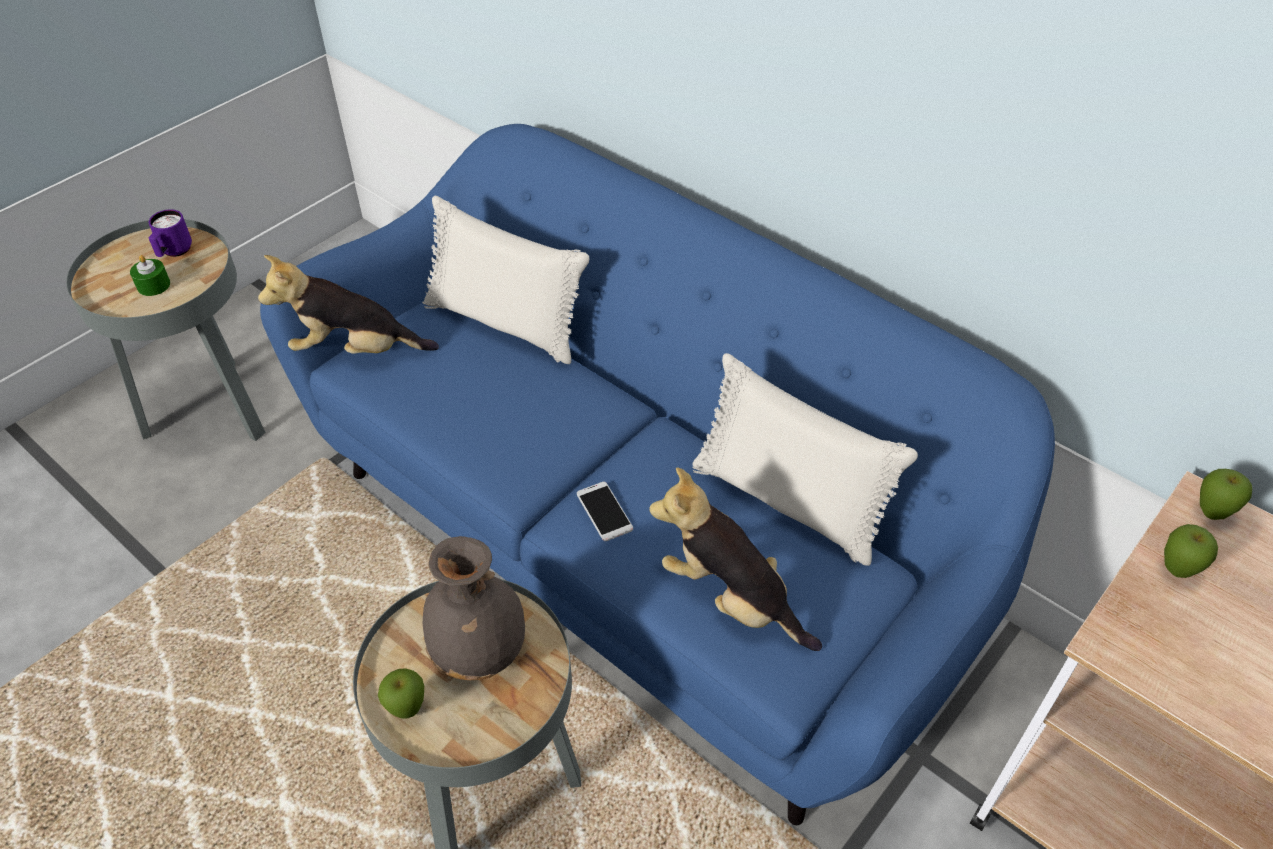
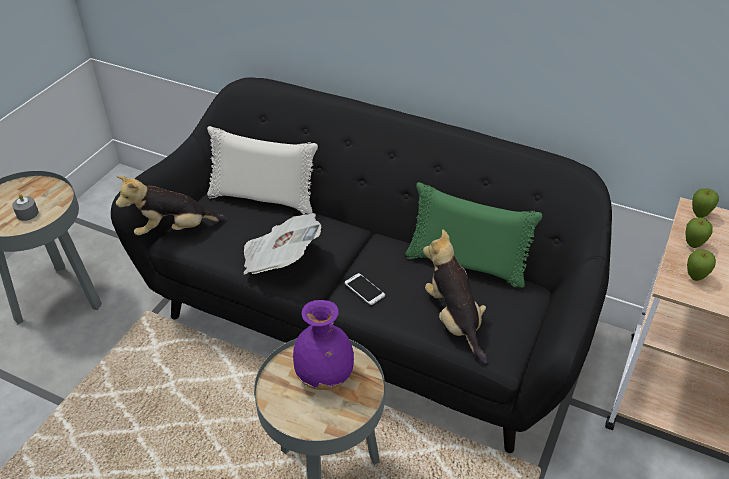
camera: 15 degrees left, 5 degrees down
(153, 285) = (27, 213): green candle -> grey candle
(174, 252) = (33, 192): purple mug -> none
(407, 710) = (295, 416): apple -> apple (695, 277)
(481, 651) = (325, 376): grey vase -> purple vase
(492, 433) = (280, 260): none -> newspaper
(634, 546) = (363, 323): blue sofa -> black sofa
(731, 598) = (454, 320): plush toy -> plush toy turned 45 degrees clockwise
(788, 501) = (467, 263): white pillow -> green pillow

